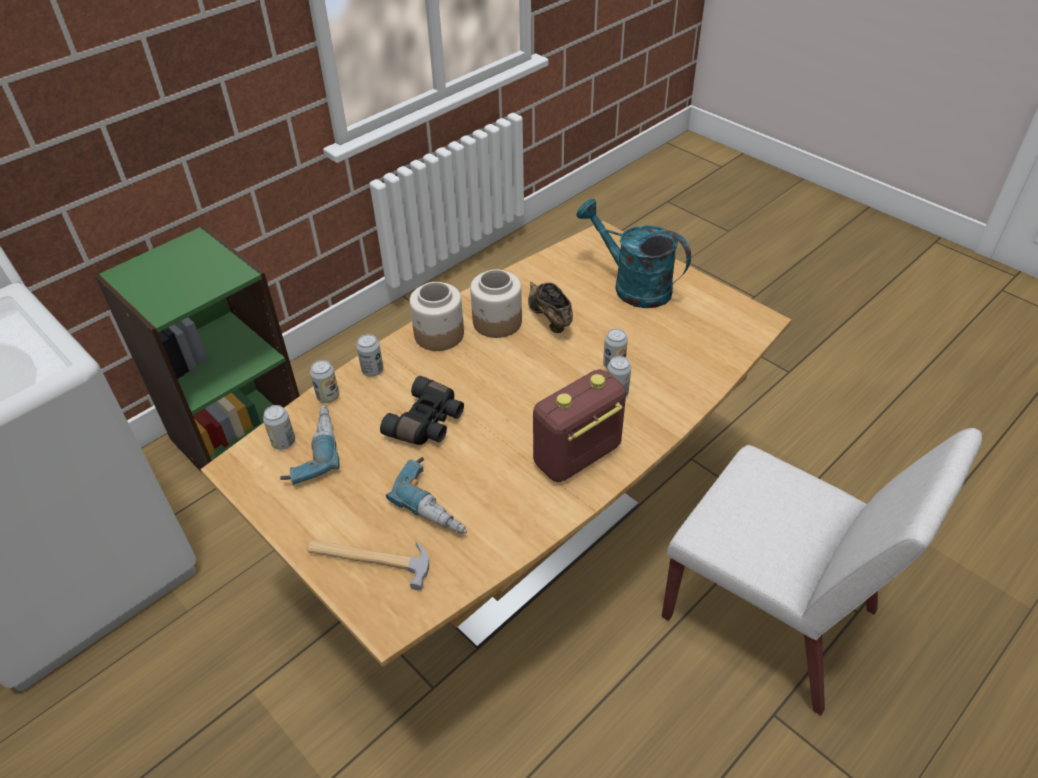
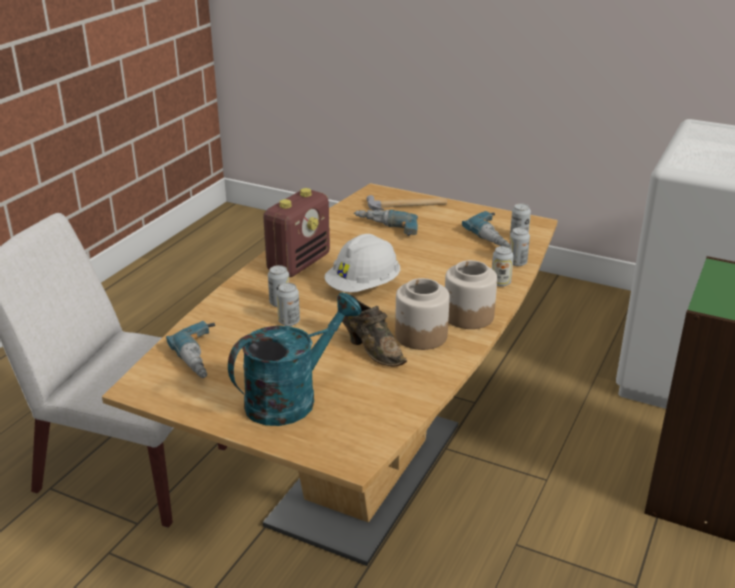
camera: 160 degrees right, 15 degrees down
(428, 423) = (425, 262): black binoculars -> none
(518, 396) = (363, 287): none -> white hard hat
(632, 286) = (291, 398): turquoise watering can -> turquoise watering can turned 60 degrees counterclockwise
(701, 339) = (205, 357): none -> power drill

